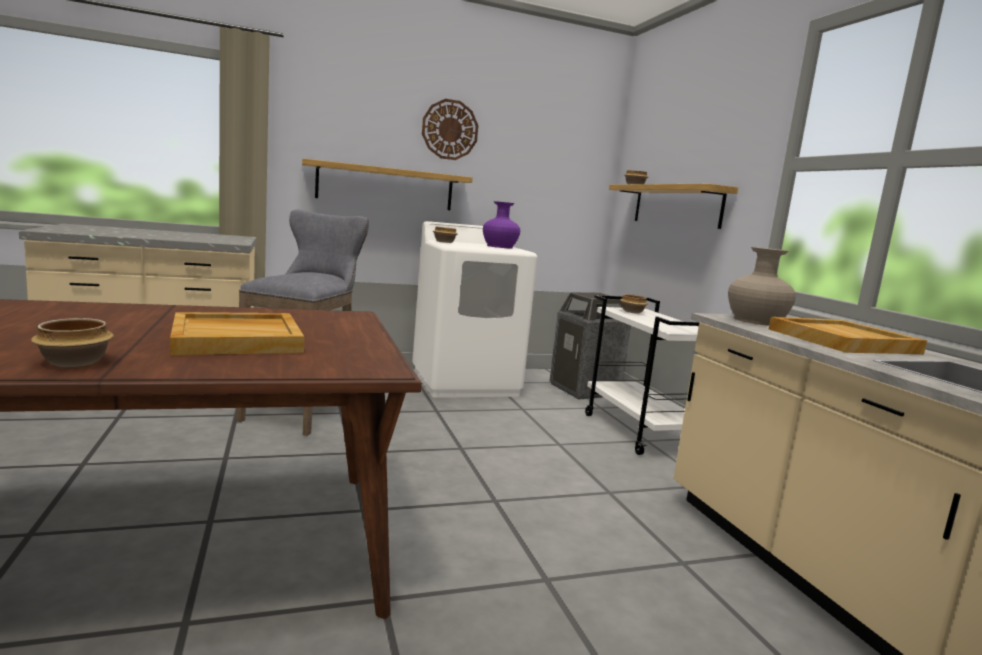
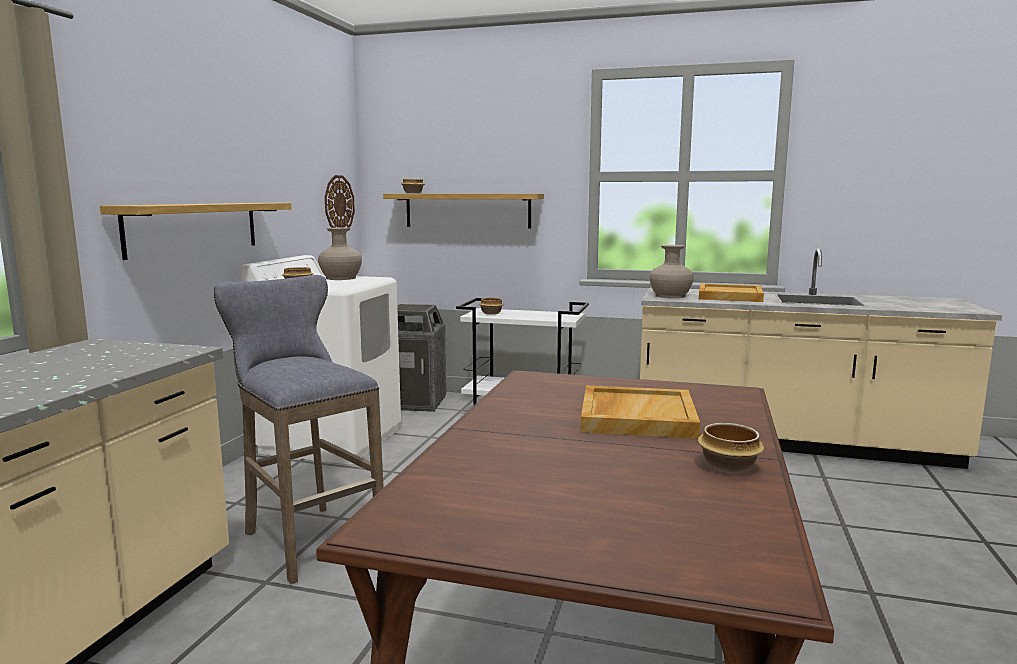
camera: 55 degrees left, 0 degrees up
(450, 129) = (241, 145): wall clock -> wall clock (339, 204)
(499, 246) = (341, 278): purple vase -> beige vase

